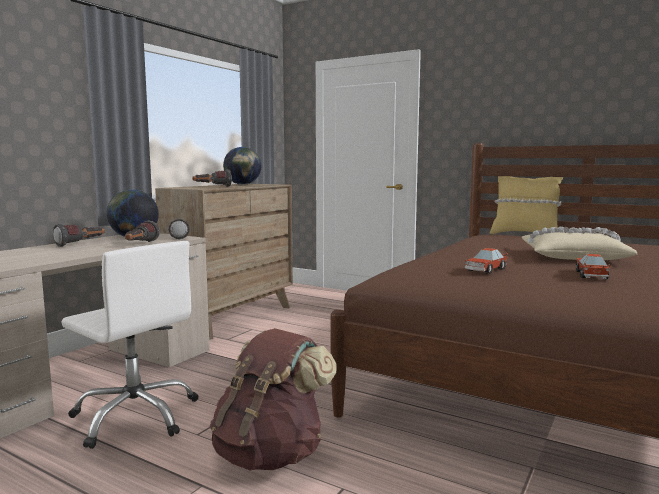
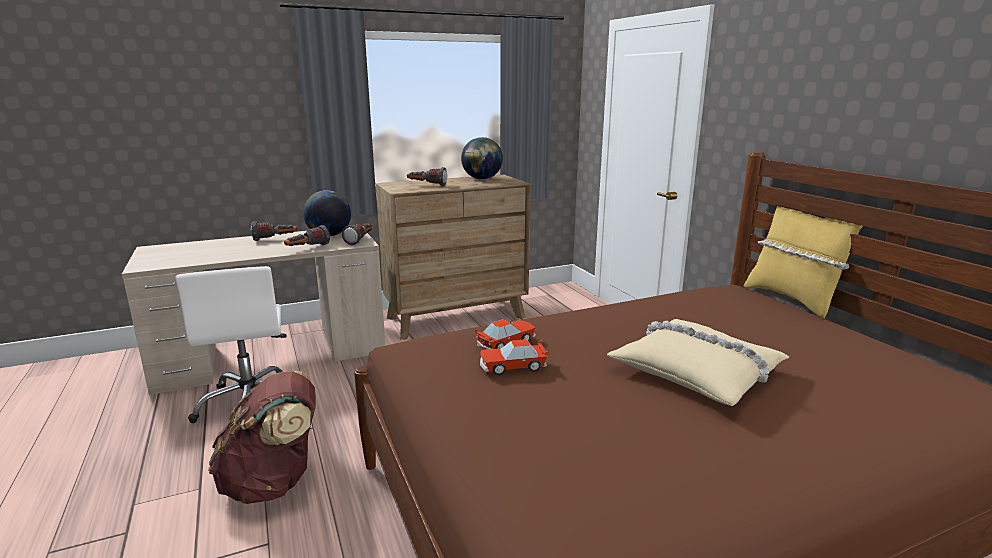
camera: 35 degrees right, 10 degrees up
(591, 275) = (609, 419): toy car -> toy car (506, 343)

